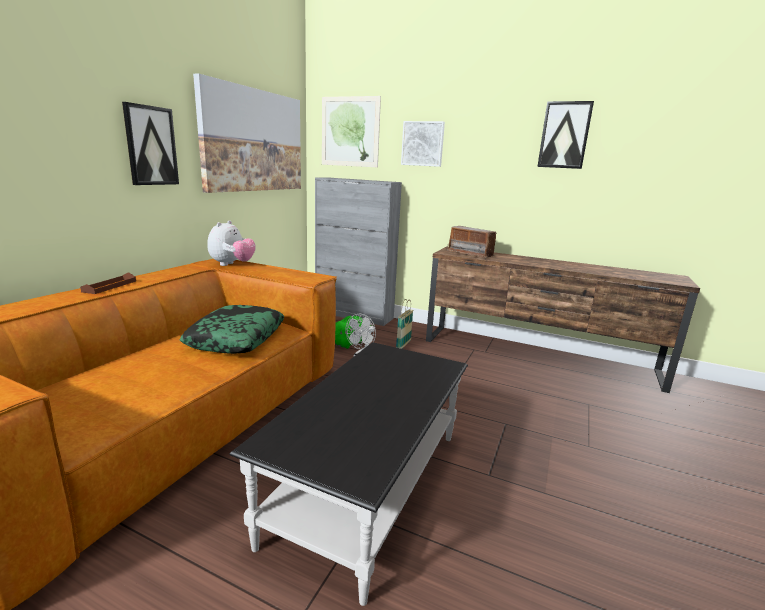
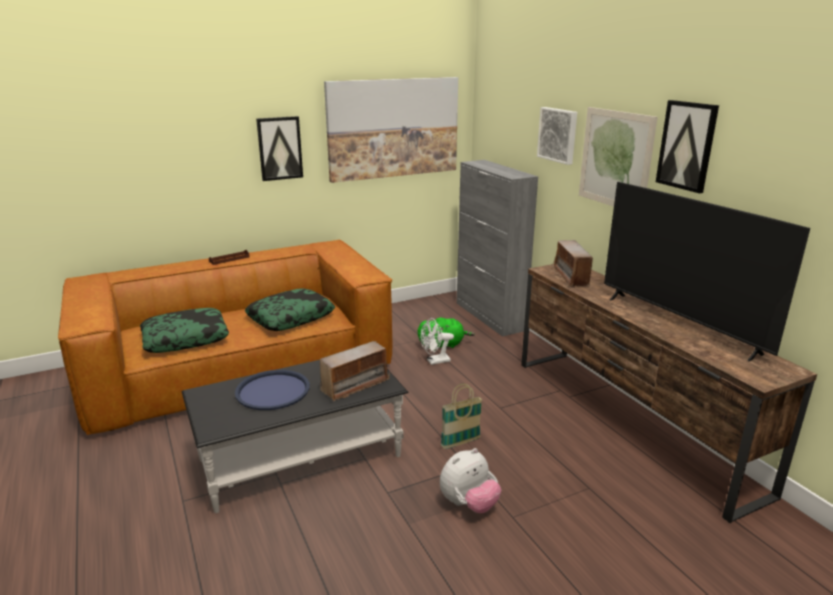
camera: 40 degrees right, 5 degrees up
(123, 393) = (185, 338): none -> pillow
(232, 264) = (335, 250): plush toy -> plush toy (469, 504)
(350, 132) = (503, 112): picture -> picture (615, 159)
(353, 407) = (272, 391): none -> blue tray
(403, 345) = (490, 362): basket -> basket (460, 443)
(421, 373) = (355, 385): none -> radio
(584, 267) = (679, 324): none -> television

